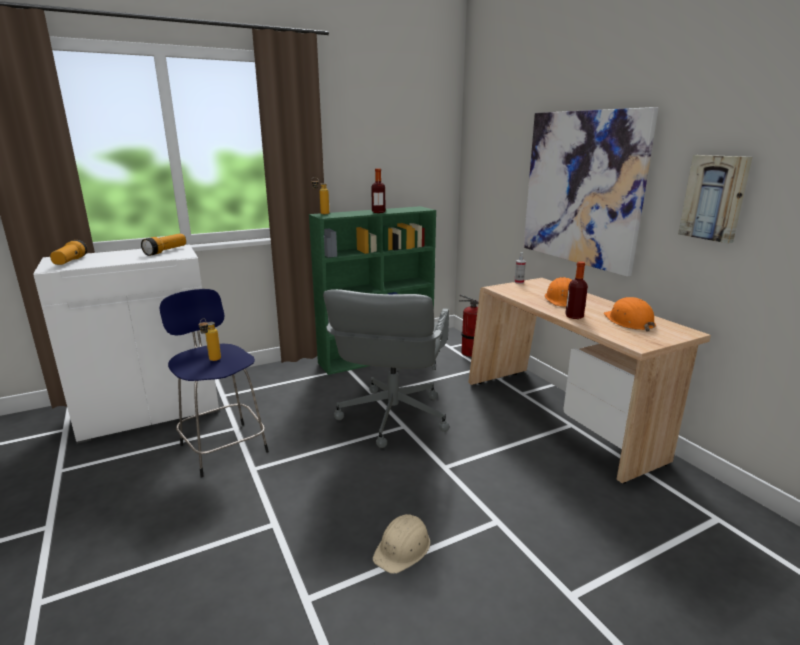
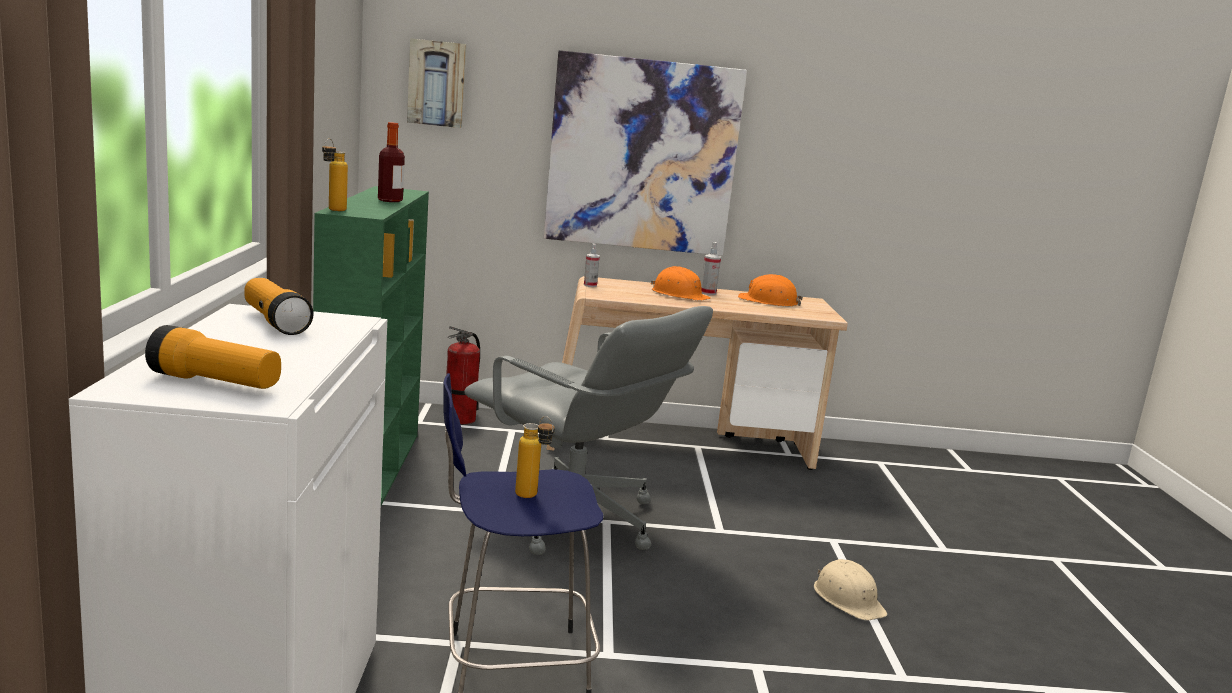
camera: 65 degrees left, 5 degrees down
(574, 316) = (735, 307): bottle -> none
(594, 304) = (708, 293): none -> spray bottle
(715, 198) = (812, 166): picture -> picture (437, 83)

